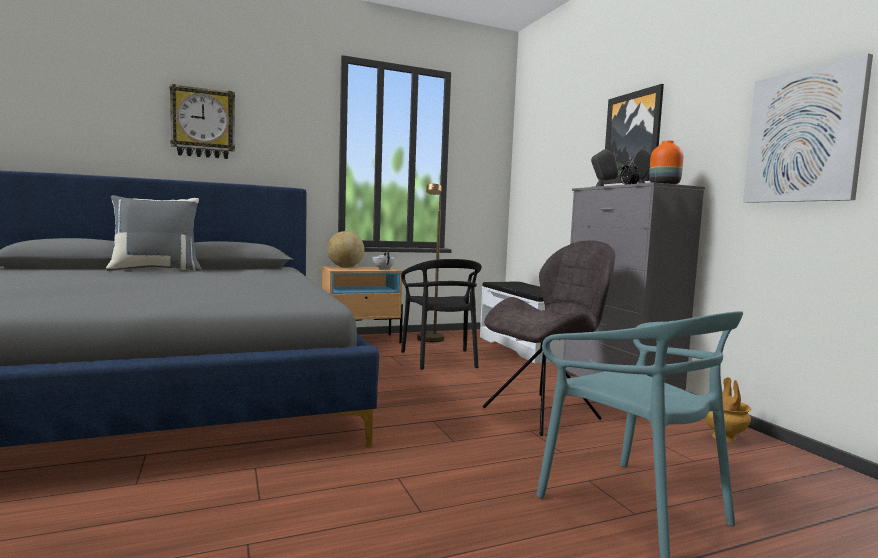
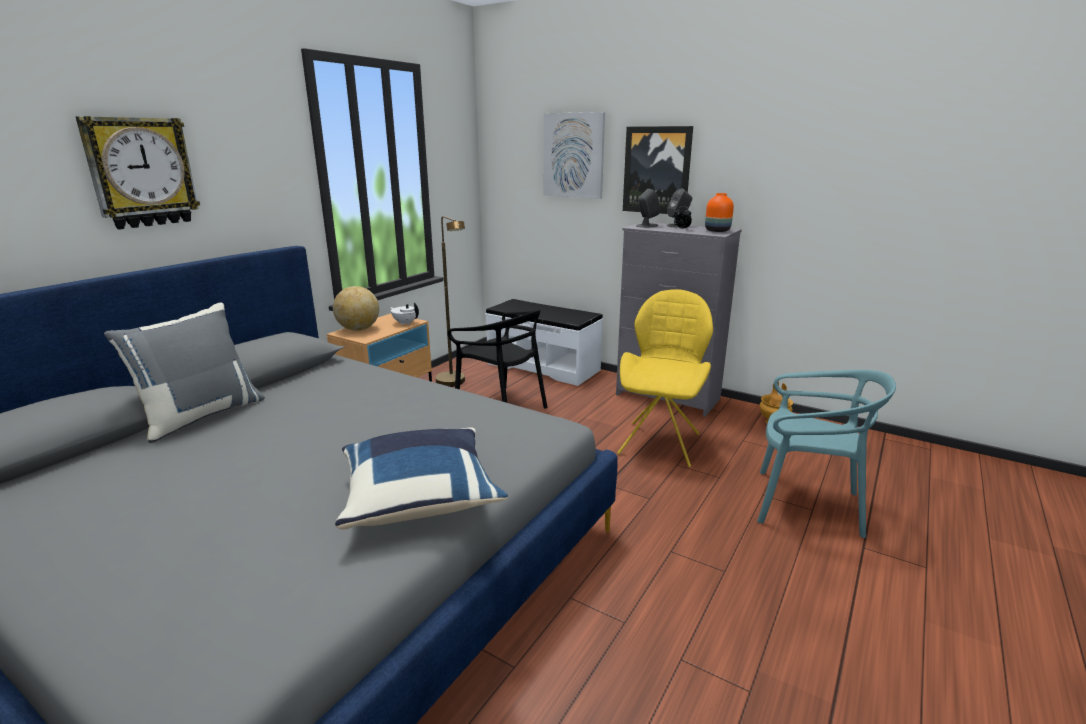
camera: 35 degrees left, 15 degrees up
(134, 300) = (420, 498): none -> blue pillow
(544, 413) = (660, 442): grey chair -> yellow chair
(803, 136) = (826, 199): picture -> picture (574, 155)

